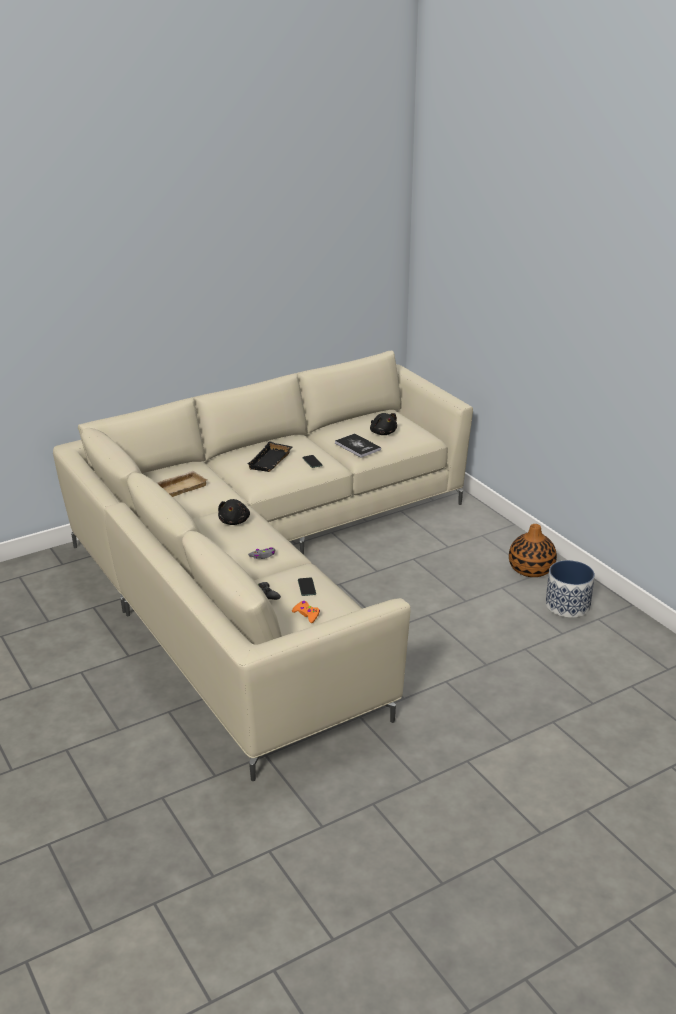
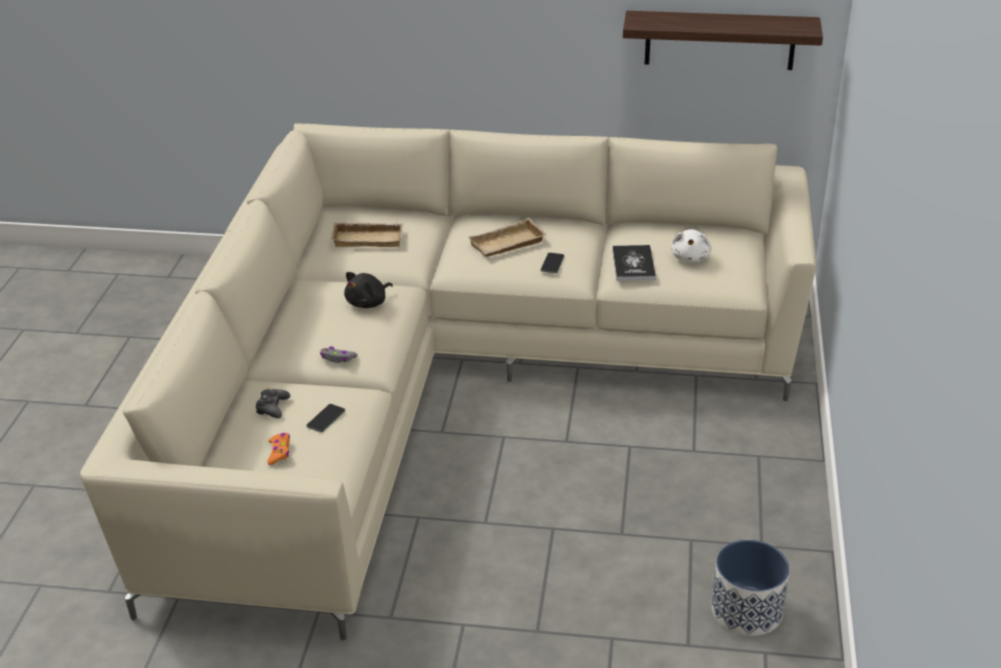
camera: 40 degrees right, 5 degrees up
(271, 461) = (507, 245): black tray -> beige tray
(342, 292) = (720, 40): none -> shelf
(382, 432) = (690, 257): black plush toy -> white plush toy
(531, 569) = (763, 534): vase -> none

